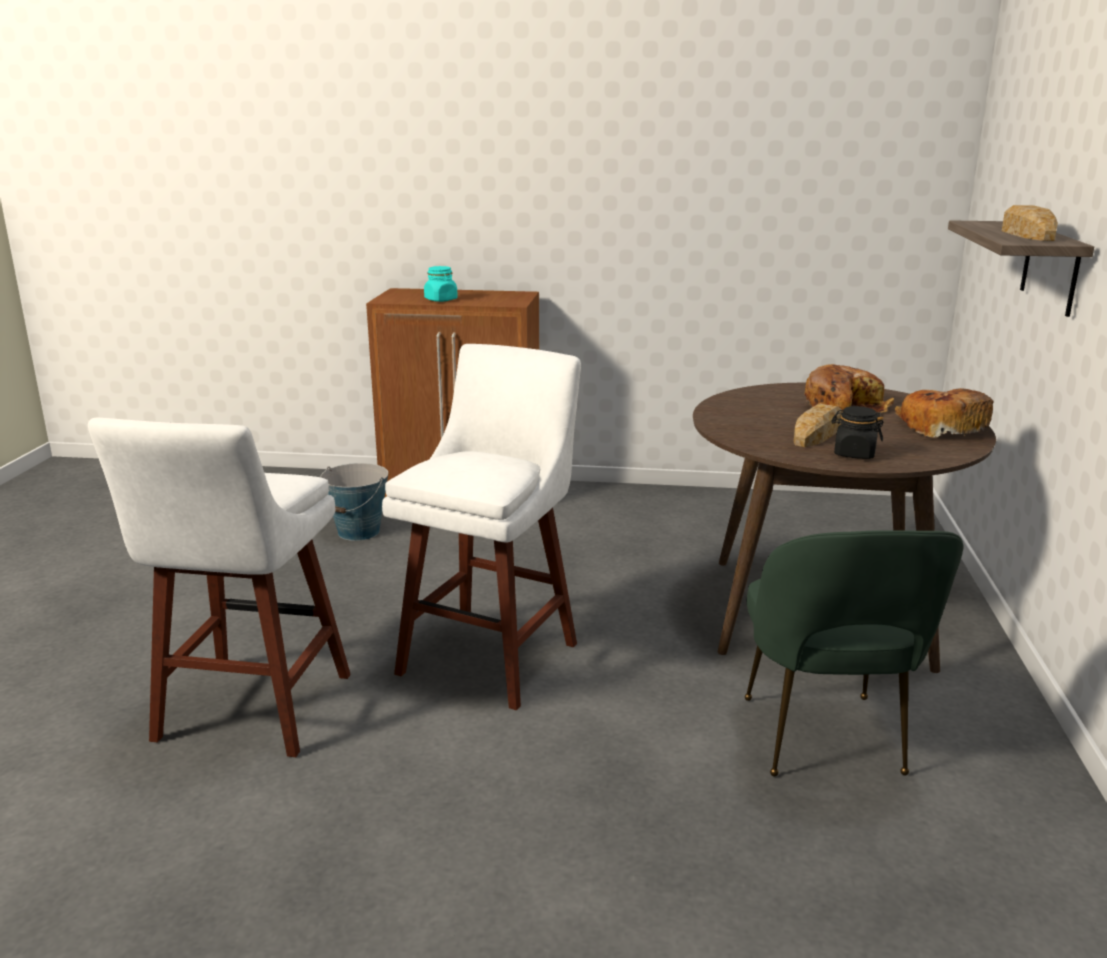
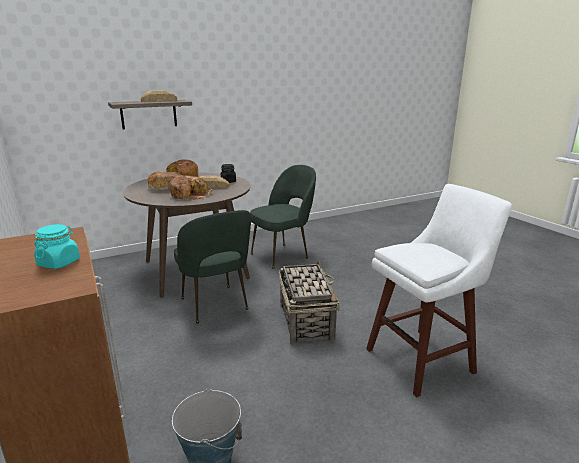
camera: 125 degrees left, 0 degrees up
(492, 655) = (306, 321): white stool -> basket
(636, 596) = (216, 307): none -> green chair
(765, 413) = (190, 195): none -> bread

